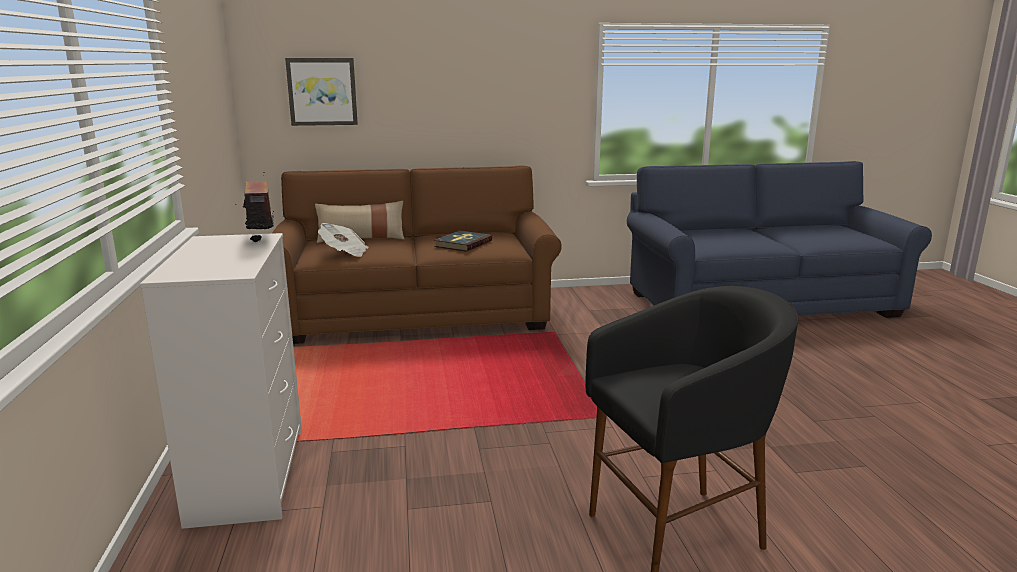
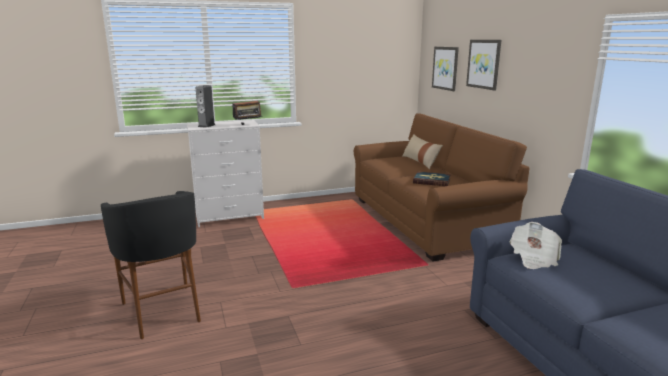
camera: 80 degrees right, 0 degrees up
(218, 265) = (206, 125): none -> speaker
(344, 252) = (386, 162): newspaper -> newspaper (533, 258)
(419, 80) = (484, 64): none -> picture

